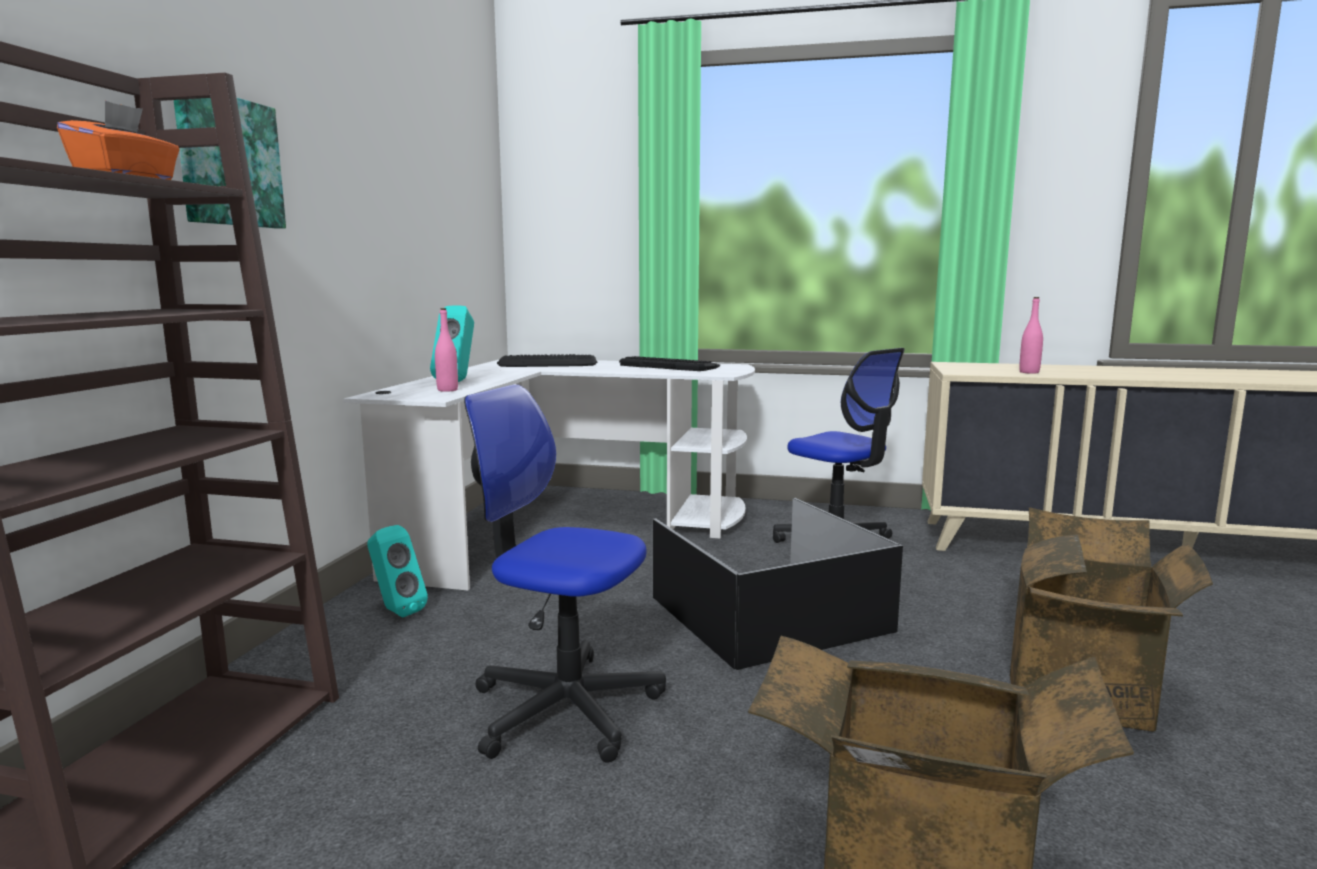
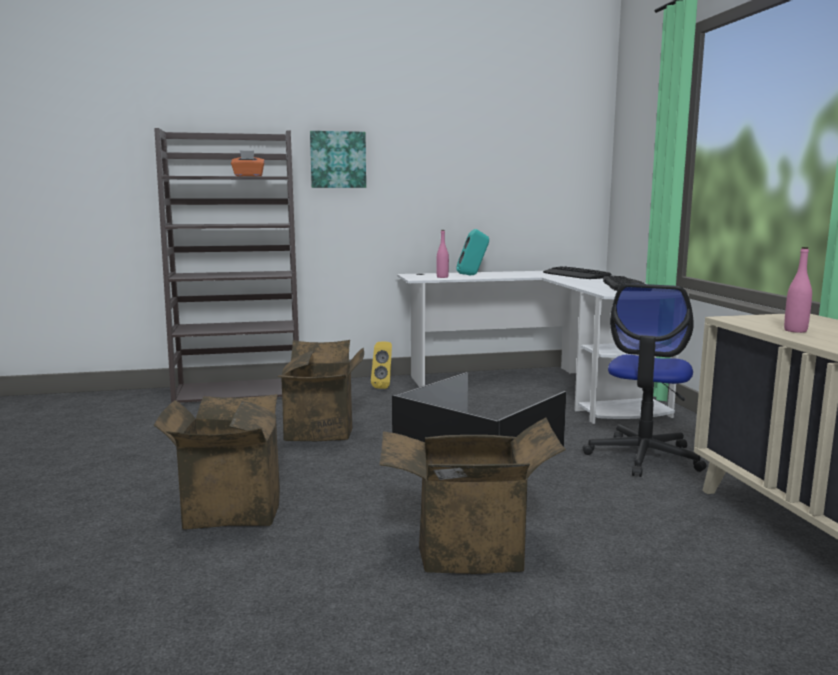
camera: 65 degrees right, 0 degrees up
(396, 611) = (384, 387): turquoise speaker -> yellow speaker
(565, 708) = (323, 430): office chair -> cardboard box

